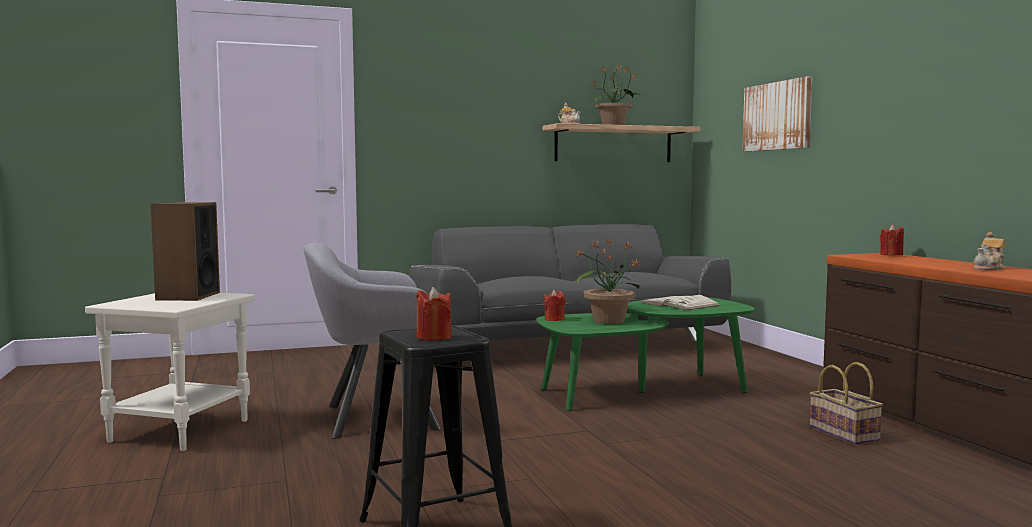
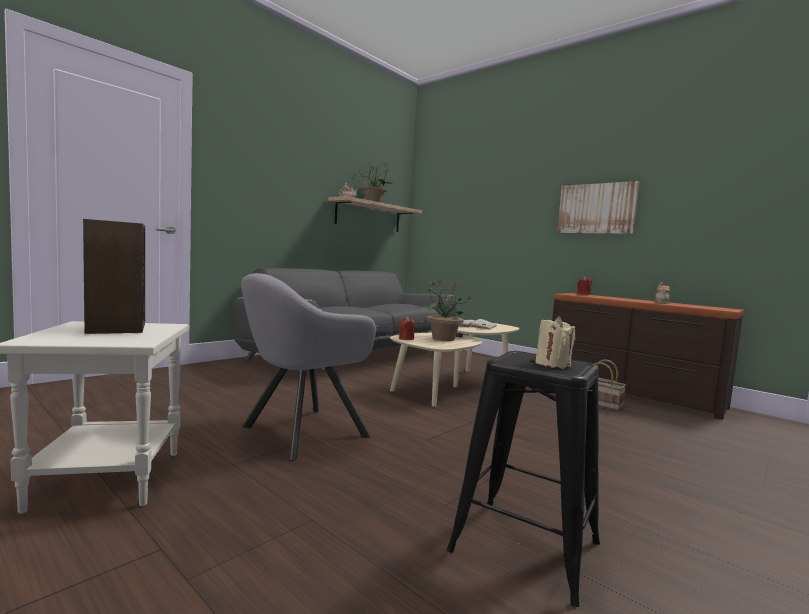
camera: 30 degrees left, 0 degrees up
(433, 337) = (553, 364): red candle -> beige candle
(643, 391) = (455, 386): green coffee table -> beige coffee table
(777, 116) = (484, 207): picture -> picture (596, 209)

